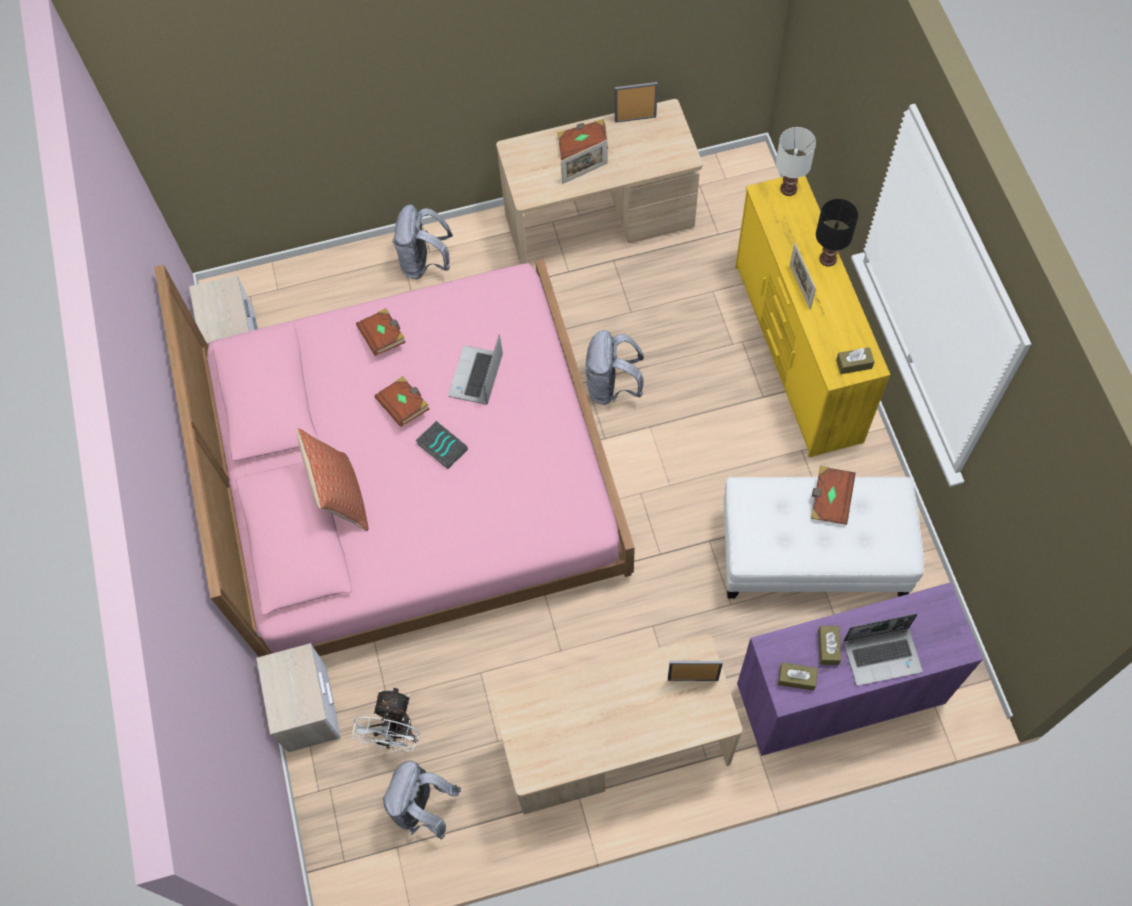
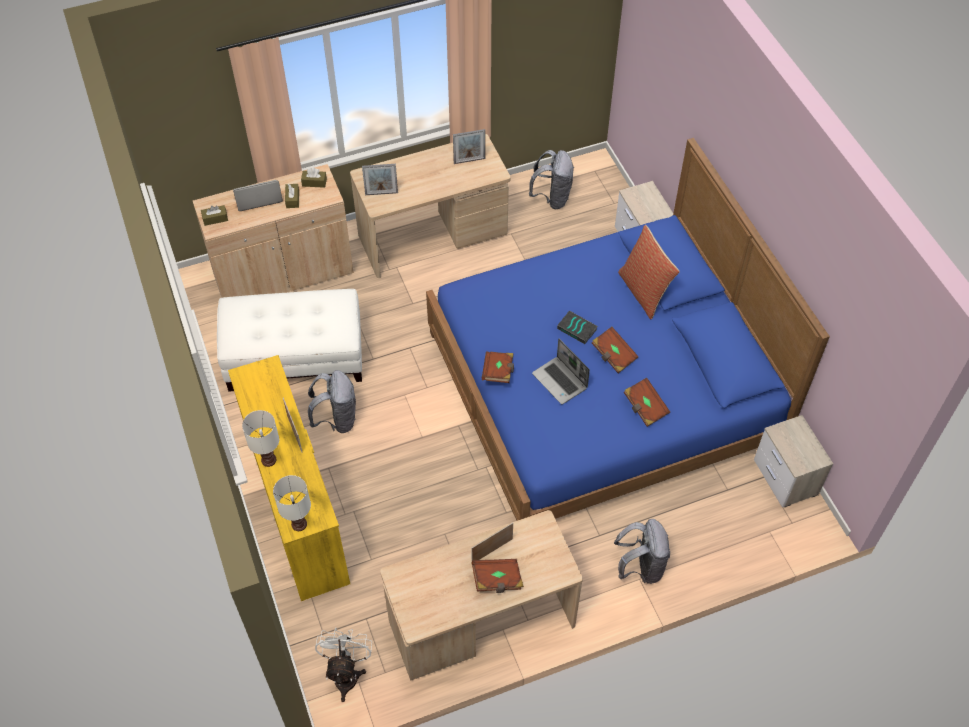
camera: 170 degrees right, 10 degrees down
(396, 734) = (578, 232): white fan -> white fan (346, 673)
(417, 478) = (602, 385): pink bed -> blue bed
(476, 377) = (560, 381): laptop -> laptop turned 135 degrees clockwise
(612, 386) = (455, 467): grey backpack -> grey backpack (337, 419)
(635, 119) = (448, 615): picture frame -> picture frame (469, 161)
(827, 258) = (269, 460): black table lamp -> white table lamp
(830, 500) = (281, 334): brown book -> brown book (498, 372)
(839, 693) = (283, 274): purple cabinet -> beige cabinet
(854, 364) = (255, 375): brown tissue box -> brown tissue box (215, 219)

